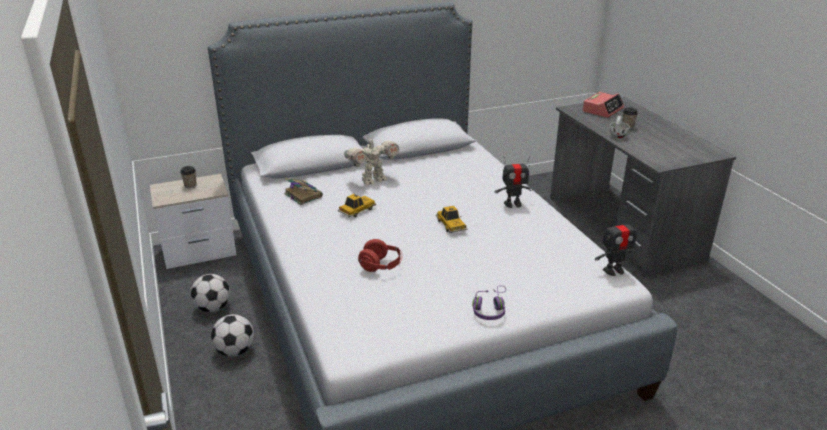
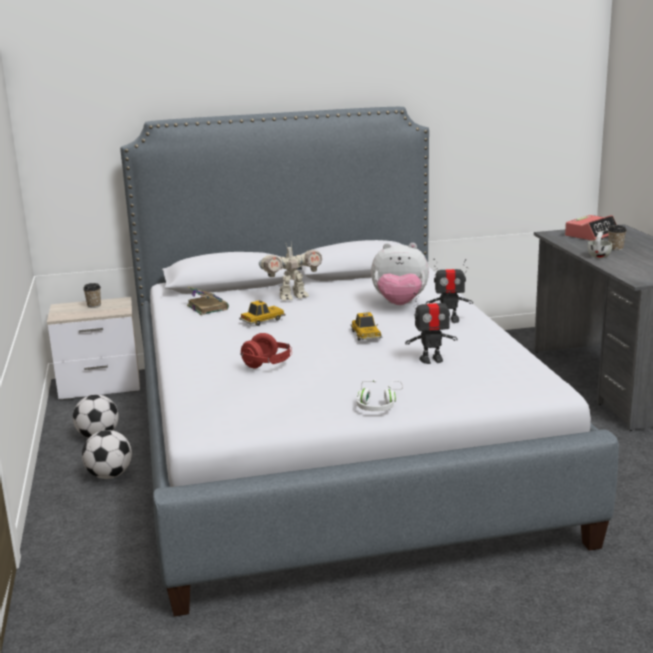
camera: 10 degrees right, 10 degrees down
(466, 187) = (399, 304): none -> plush toy
(490, 309) = (379, 405): purple headphones -> white headphones
(613, 270) = (546, 379): toy robot -> toy robot (431, 360)

